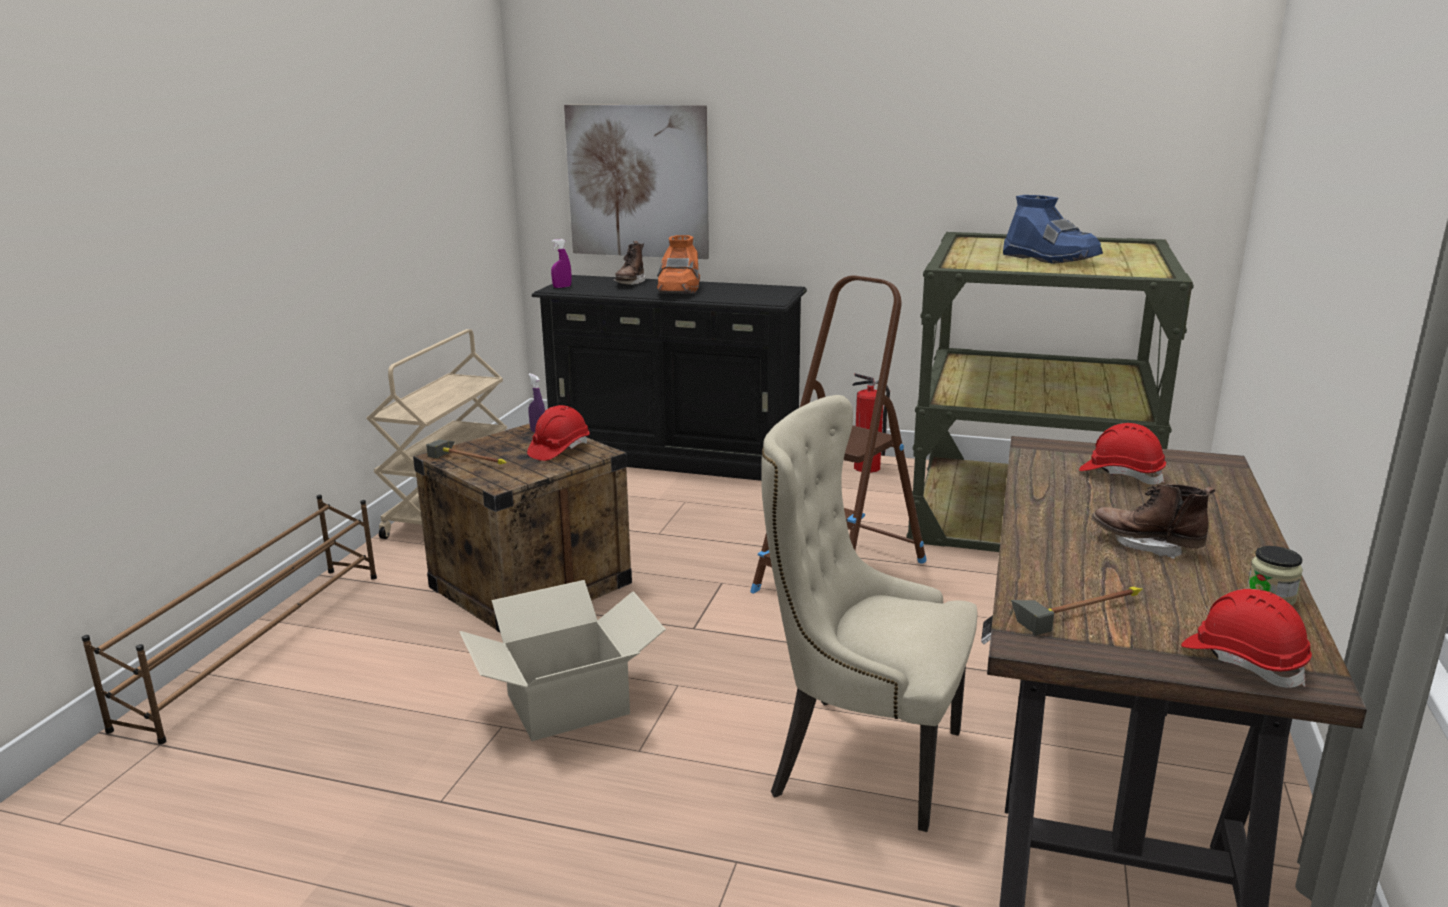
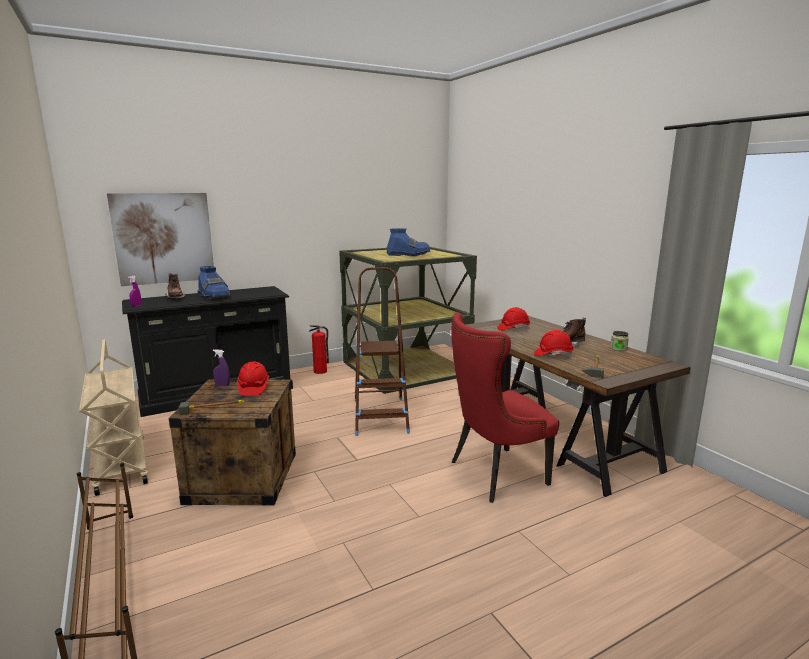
camera: 45 degrees left, 5 degrees down
(567, 703) = (356, 516): cardboard box -> none
(679, 290) = (214, 296): orange boot -> blue boot
(862, 760) = (496, 474): beige chair -> red chair
(1243, 661) = (650, 366): red hard hat -> red hard hat (553, 355)

